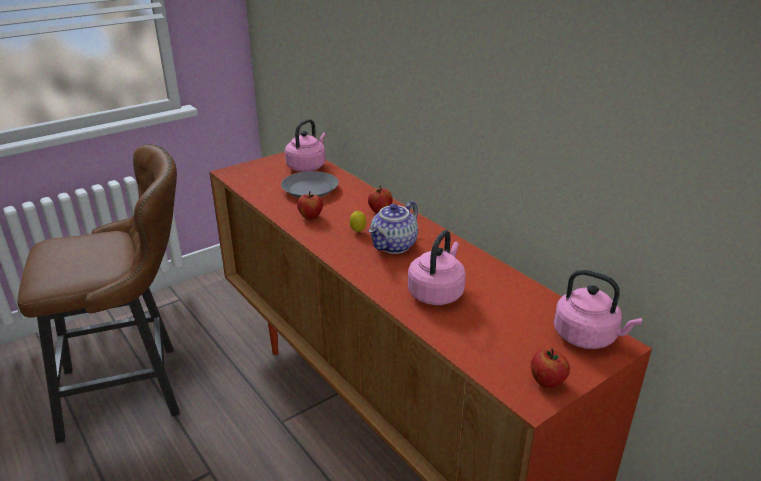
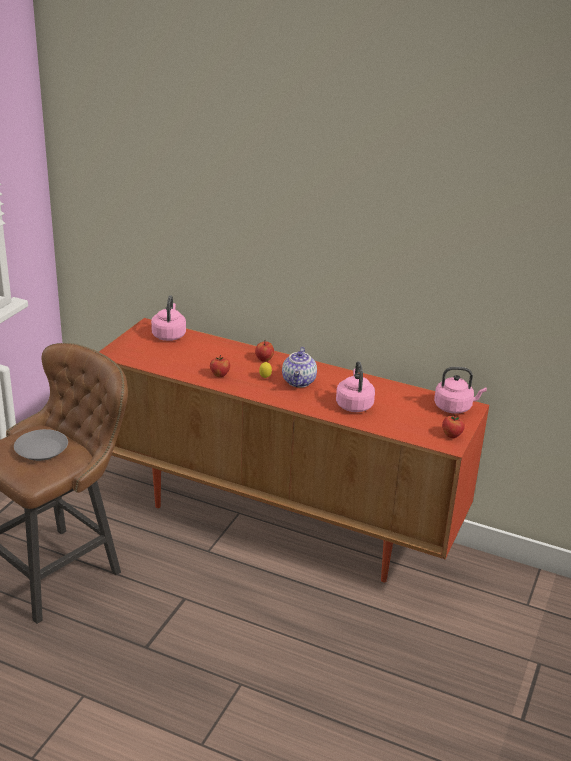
camera: 30 degrees left, 0 degrees up
(310, 189) = (194, 354): grey plate -> grey plate (42, 449)

